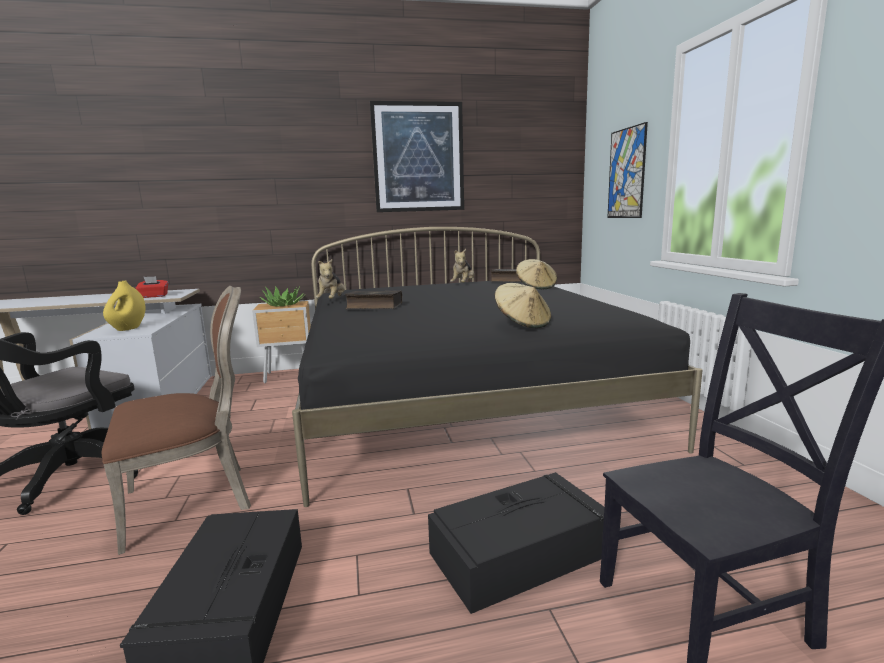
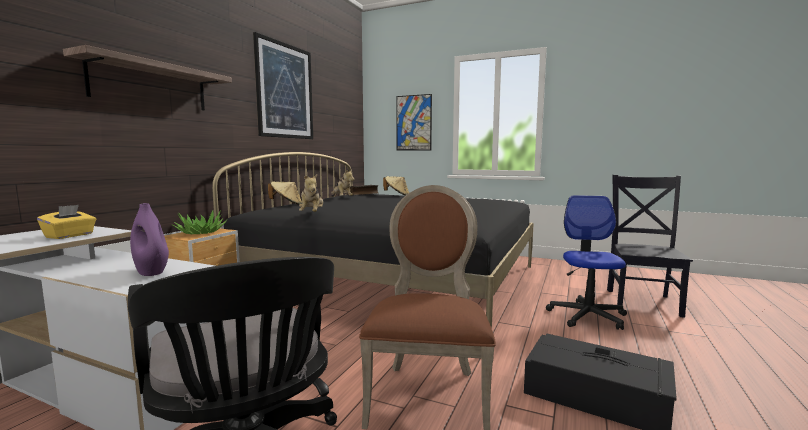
camera: 55 degrees left, 5 degrees down
(128, 328) = (152, 272): yellow vase -> purple vase
(154, 296) = (70, 236): red tissue box -> yellow tissue box
(255, 178) = (151, 85): none -> shelf
(332, 301) = (312, 214): plush toy -> plush toy turned 45 degrees clockwise
(374, 307) = (373, 212): book -> none
(520, 553) = (587, 316): black storage box -> office chair
(522, 324) = (491, 207): beige hat -> beige hat (286, 204)

